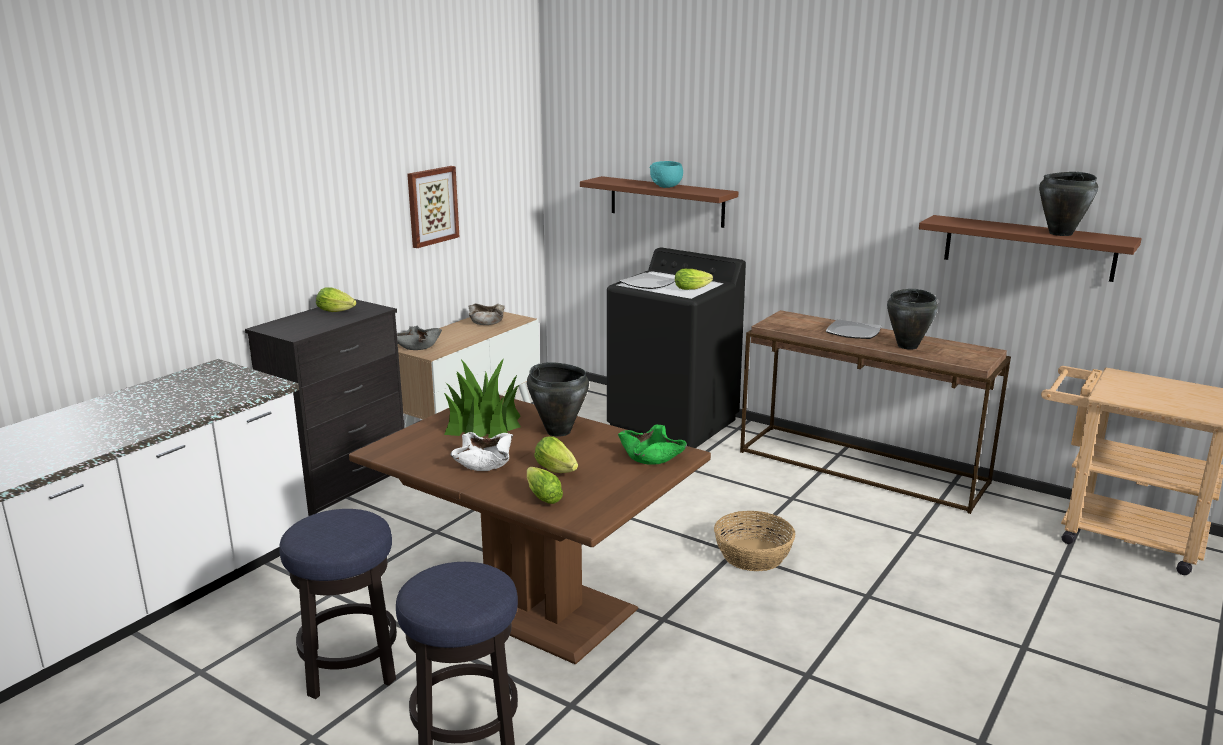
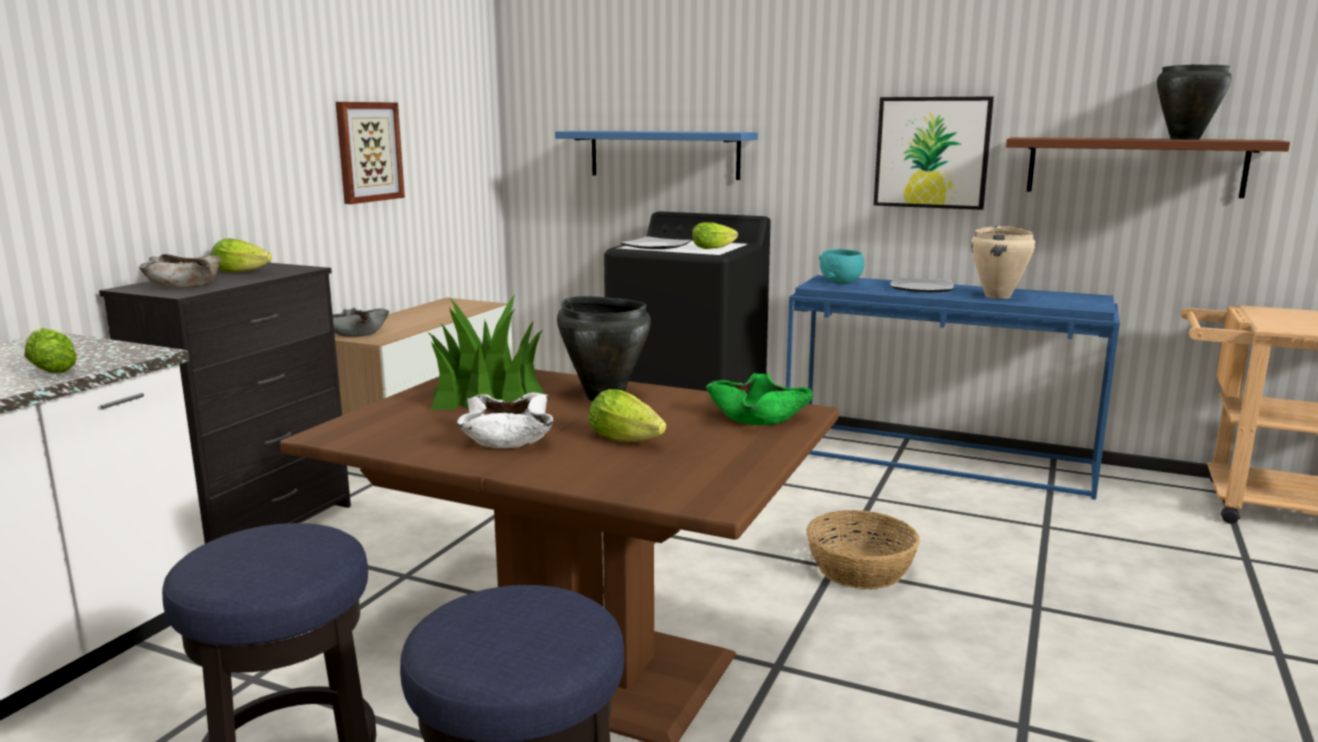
camera: 10 degrees left, 5 degrees down
(487, 321) = (444, 307): beige bowl -> beige bowl (185, 284)
(541, 495) = (620, 472): lettuce -> lettuce (53, 369)
(666, 201) = (664, 154): brown shelf -> blue shelf
(667, 186) = (667, 131): turquoise bowl -> turquoise bowl (841, 282)
(863, 467) = (938, 458): brown console table -> blue console table
(872, 221) = (932, 152): none -> picture
(908, 346) = (998, 296): black cooking pot -> beige cooking pot

